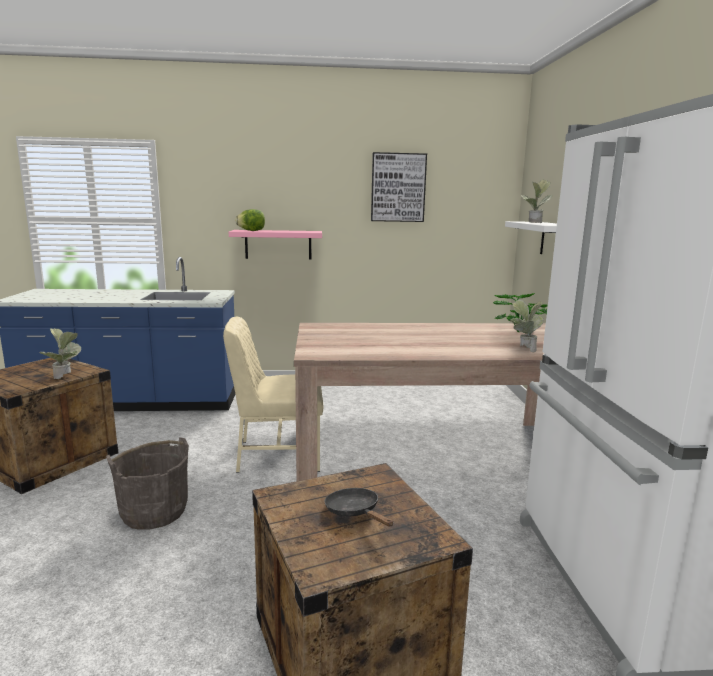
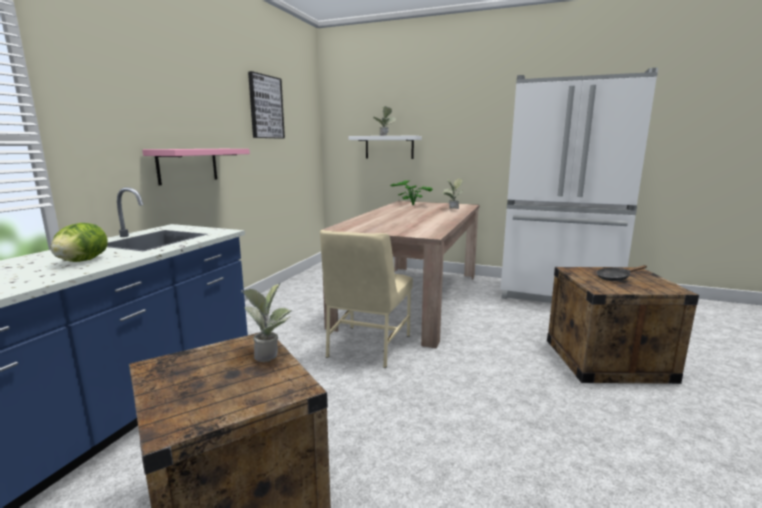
camera: 65 degrees left, 0 degrees up
(154, 512) = (434, 415): grey bucket -> none
(251, 231) = (183, 148): lettuce -> lettuce (82, 261)

